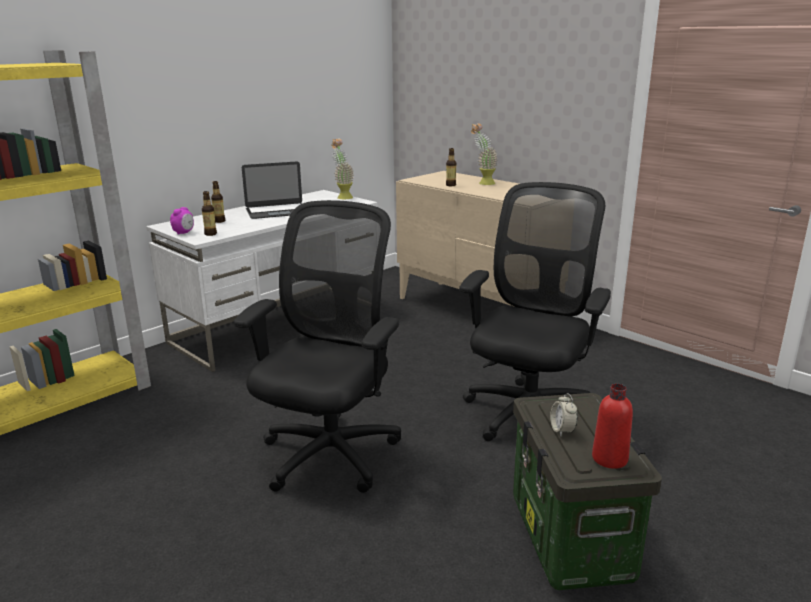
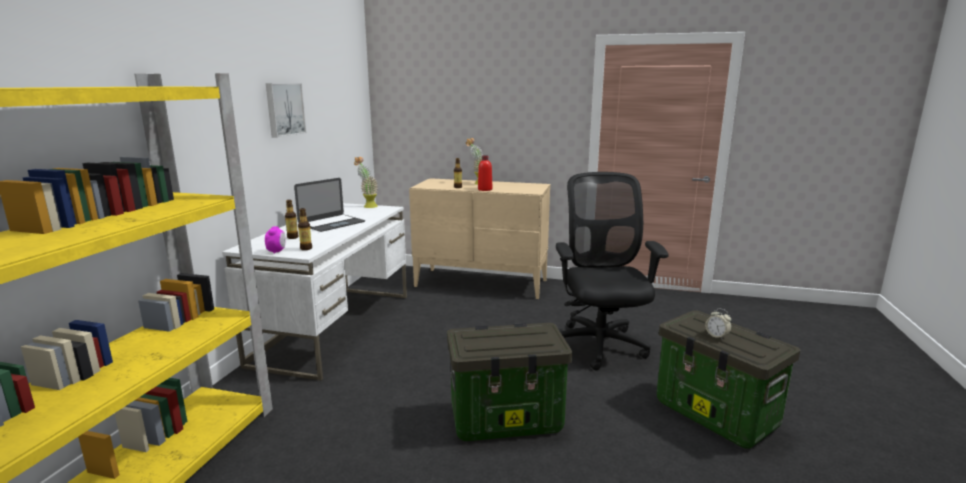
camera: 30 degrees left, 5 degrees down
(244, 82) = (284, 109): none -> picture
(328, 460) = (507, 419): black office chair -> storage box
(609, 459) = (764, 344): red bottle -> red bottle (485, 189)

